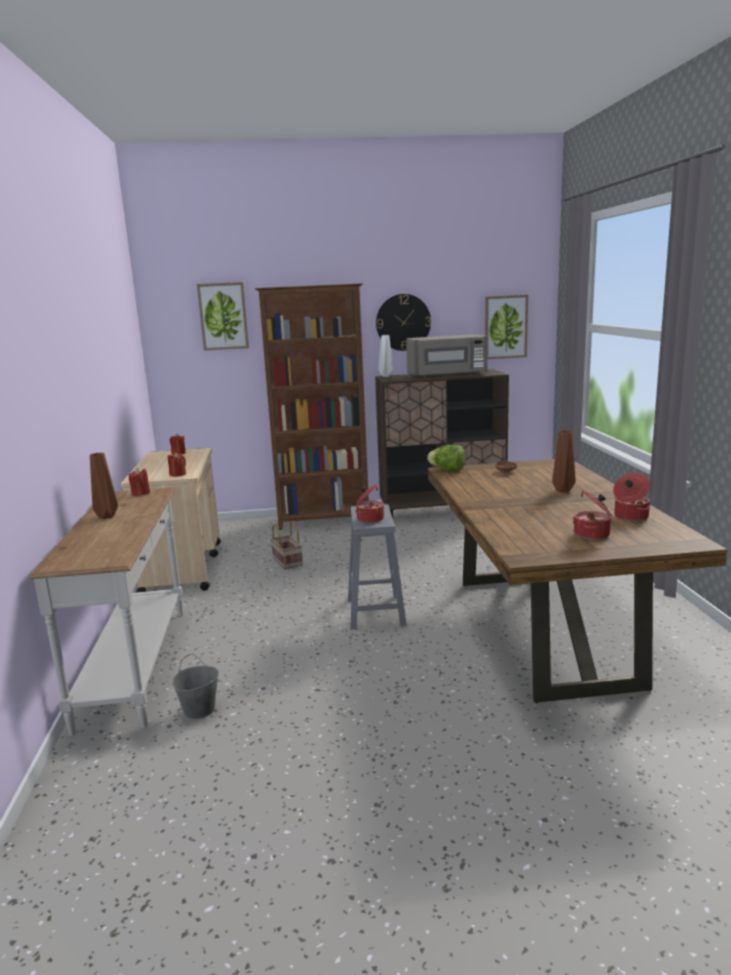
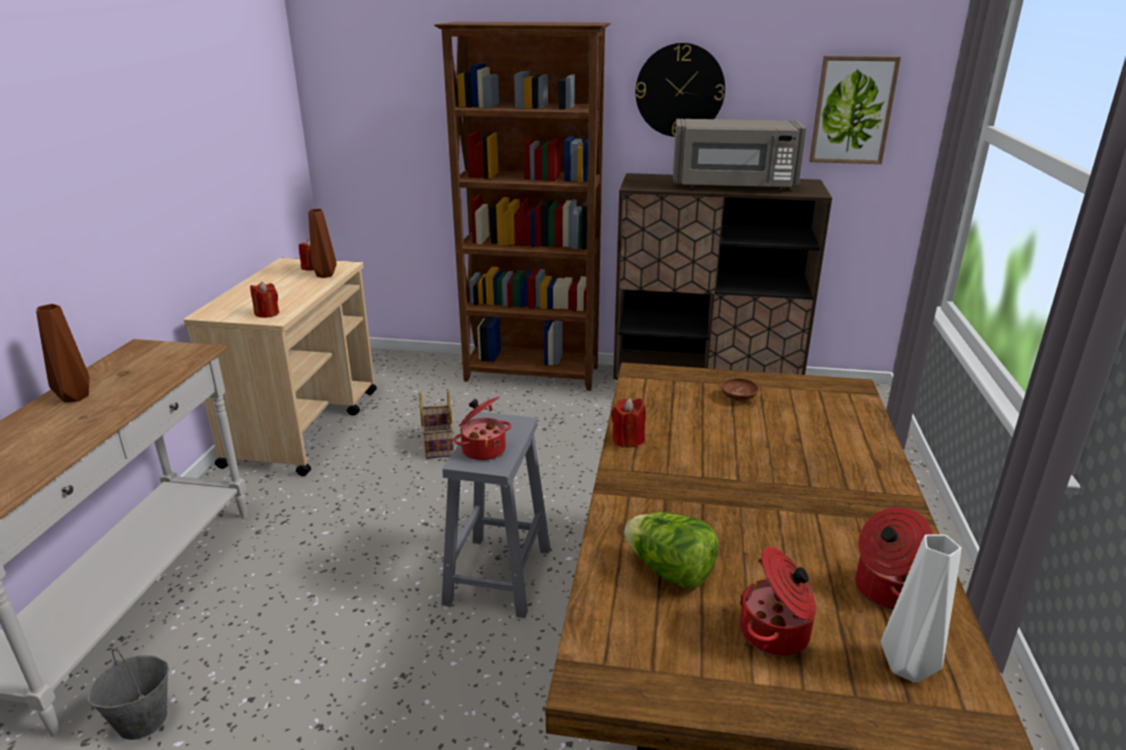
camera: 15 degrees right, 10 degrees up
(140, 493) = (169, 352): red candle -> red candle (628, 440)
(223, 316) = (408, 62): picture -> none
(386, 376) = (641, 176): white vase -> white vase (910, 667)
(447, 470) = (646, 375): lettuce -> lettuce (669, 572)
(562, 490) = (804, 471): brown vase -> brown vase (325, 275)

